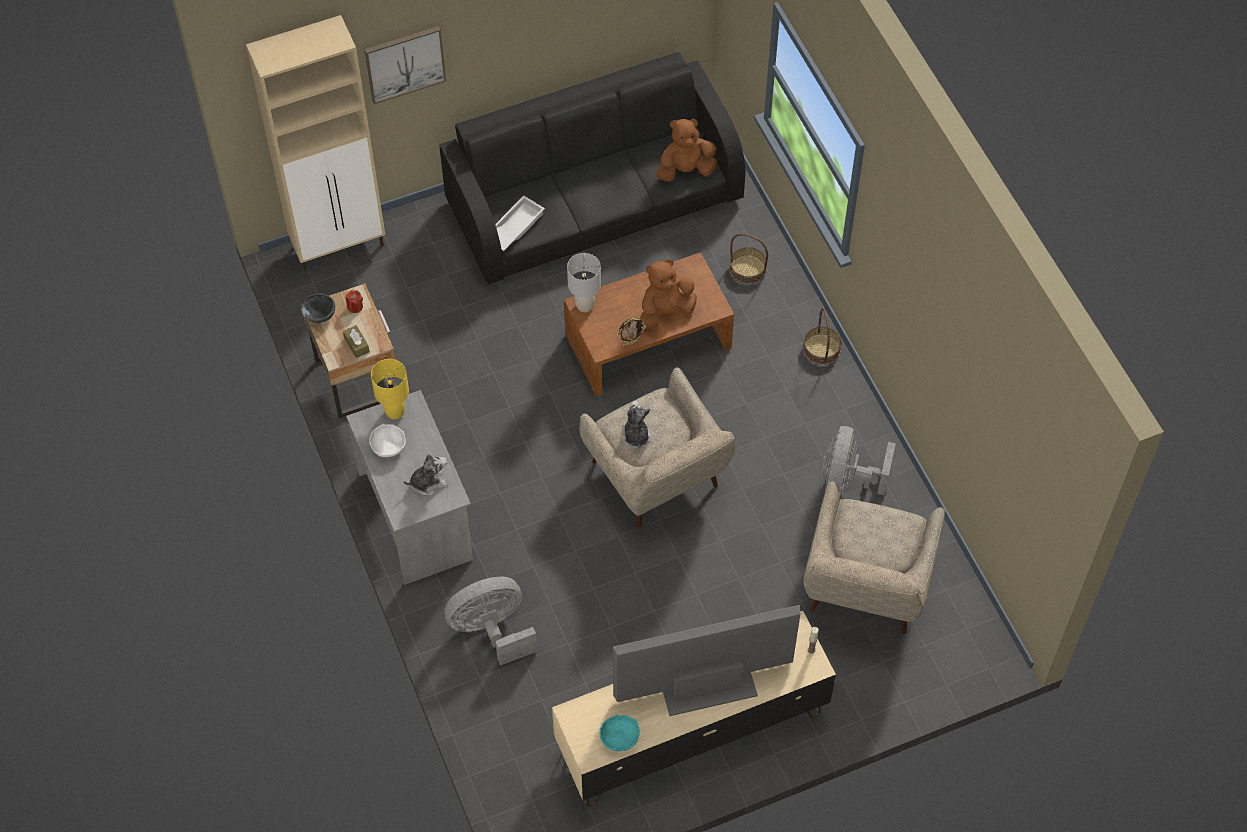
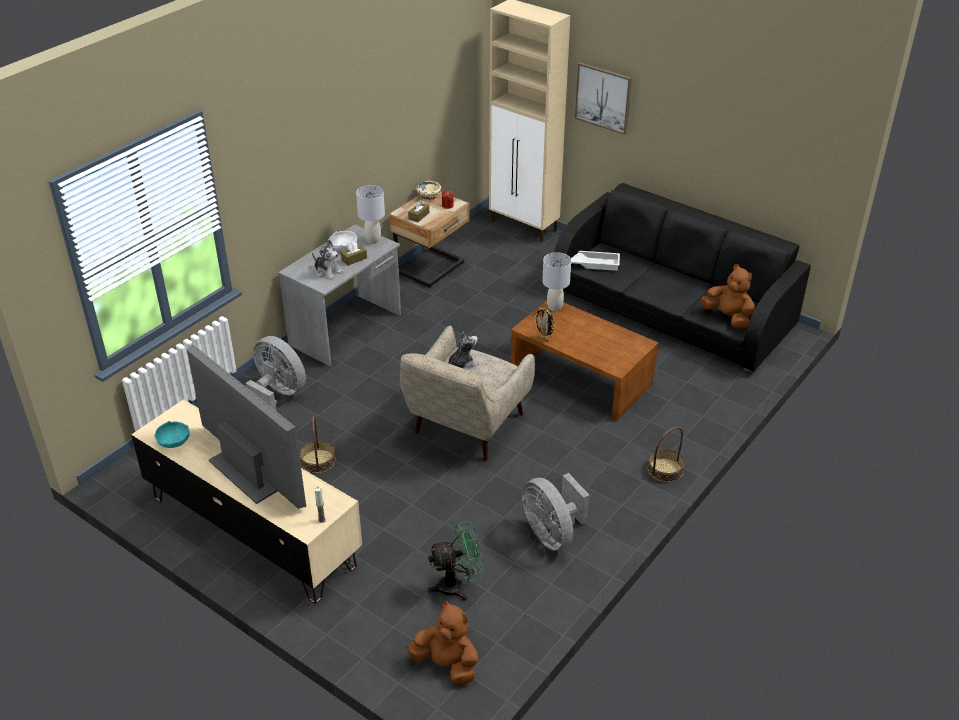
camera: 60 degrees right, 20 degrees down
(320, 315) = (429, 196): black bowl -> beige bowl
(395, 412) = (373, 240): yellow table lamp -> grey table lamp
(421, 447) = (354, 259): none -> brown tissue box
(665, 311) = (588, 344): brown plush toy -> brown plush toy (446, 664)
(747, 269) = (695, 402): basket -> basket (318, 461)
(846, 483) = (552, 534): grey fan -> grey fan turned 105 degrees counterclockwise
(864, 589) = (457, 586): beige armchair -> green fan

